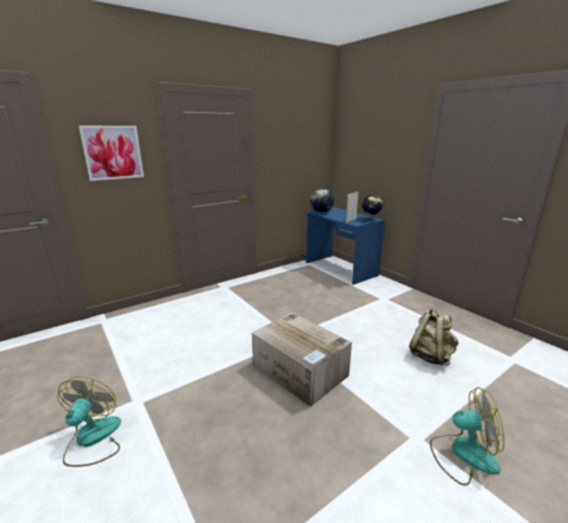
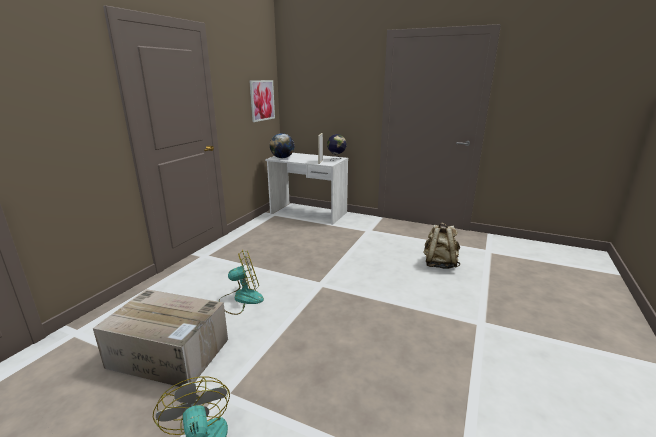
camera: 30 degrees left, 0 degrees up
(113, 152) = (58, 99): picture -> picture (262, 100)
(301, 371) = (357, 307): cardboard box -> cardboard box (170, 353)
(340, 269) = (308, 213): blue desk -> white desk
(463, 454) = (513, 321): fan -> fan (241, 299)

